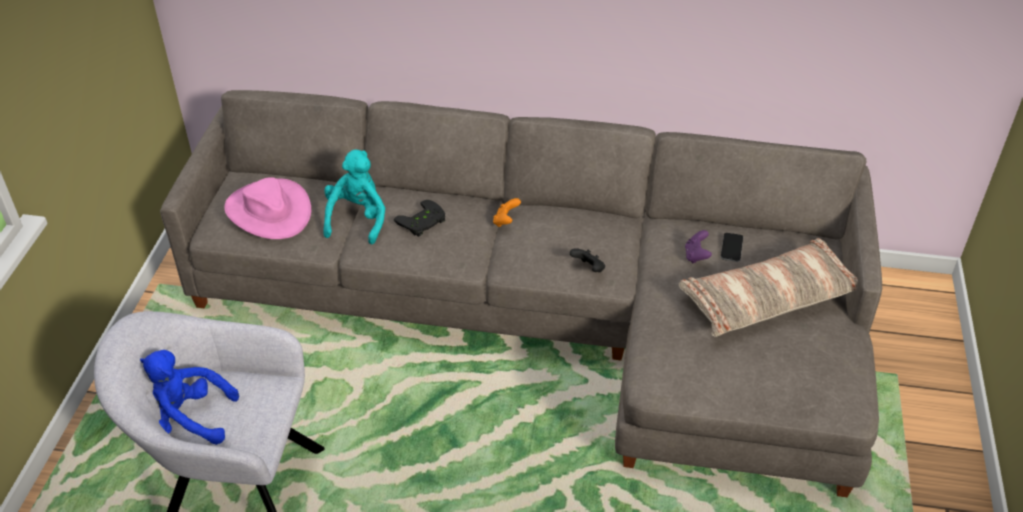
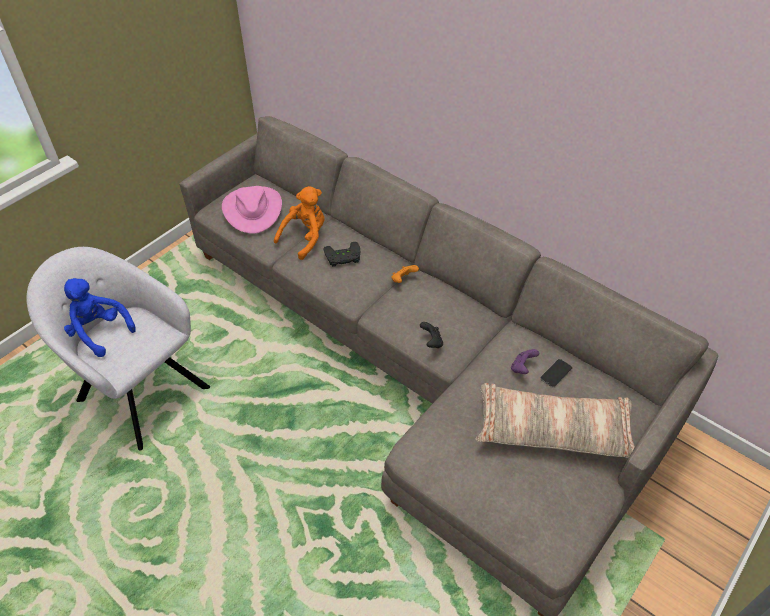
camera: 30 degrees right, 5 degrees up
(357, 219) = (305, 238): turquoise plush toy -> orange plush toy

